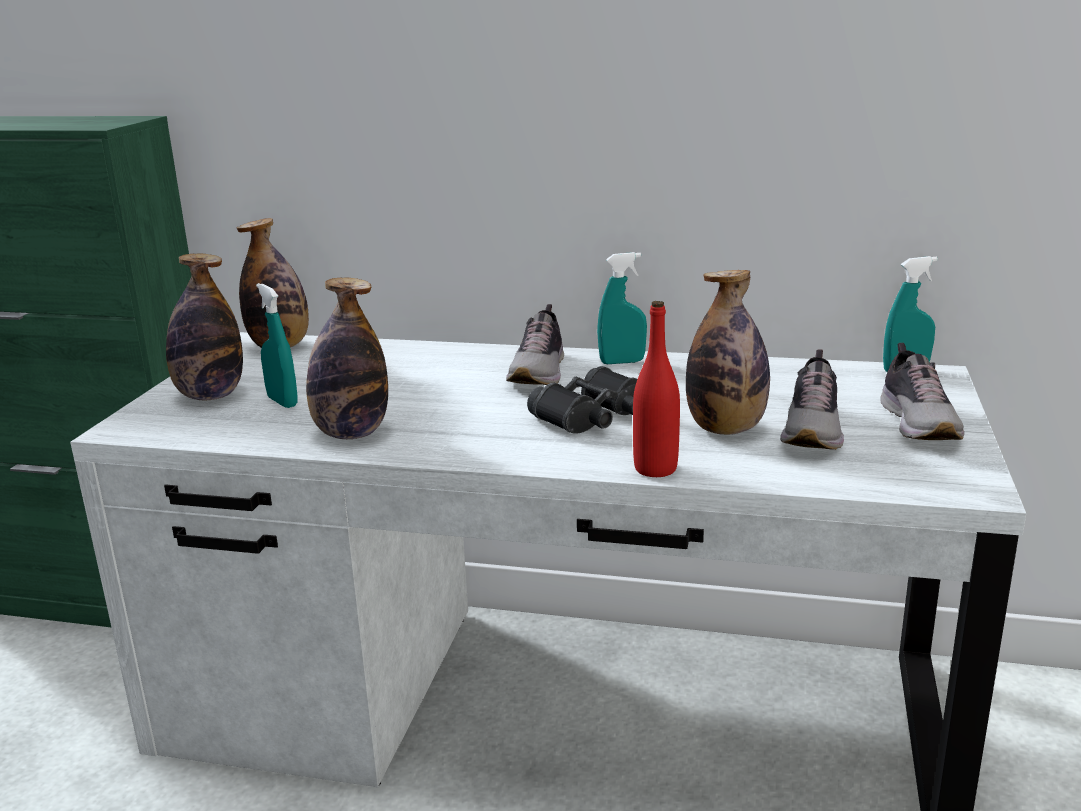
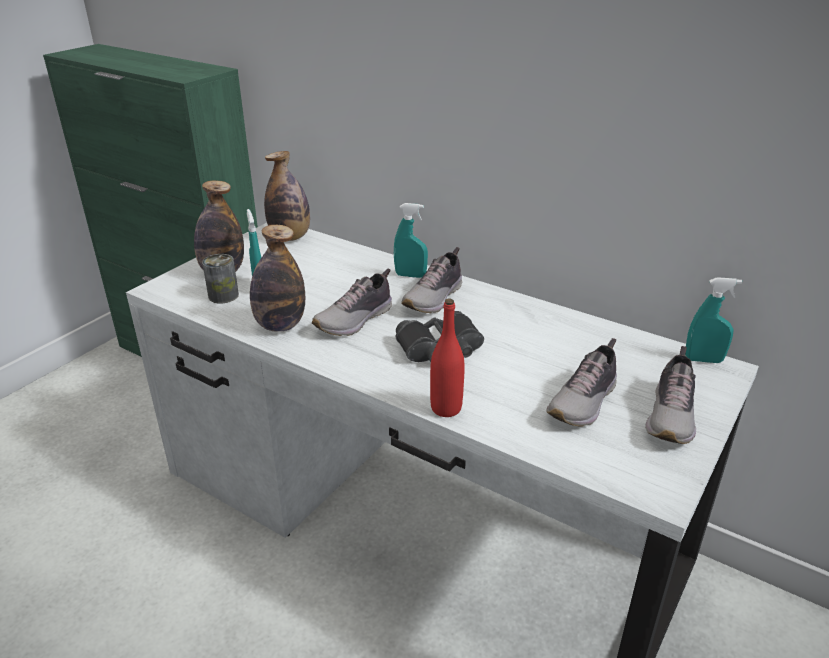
camera: 20 degrees right, 10 degrees up
(235, 419) = (223, 295): none -> can
(454, 410) = (356, 320): none -> shoe
(622, 362) = (497, 301): turquoise spray bottle -> turquoise spray bottle (410, 275)
(726, 429) = (522, 384): bottle -> none

